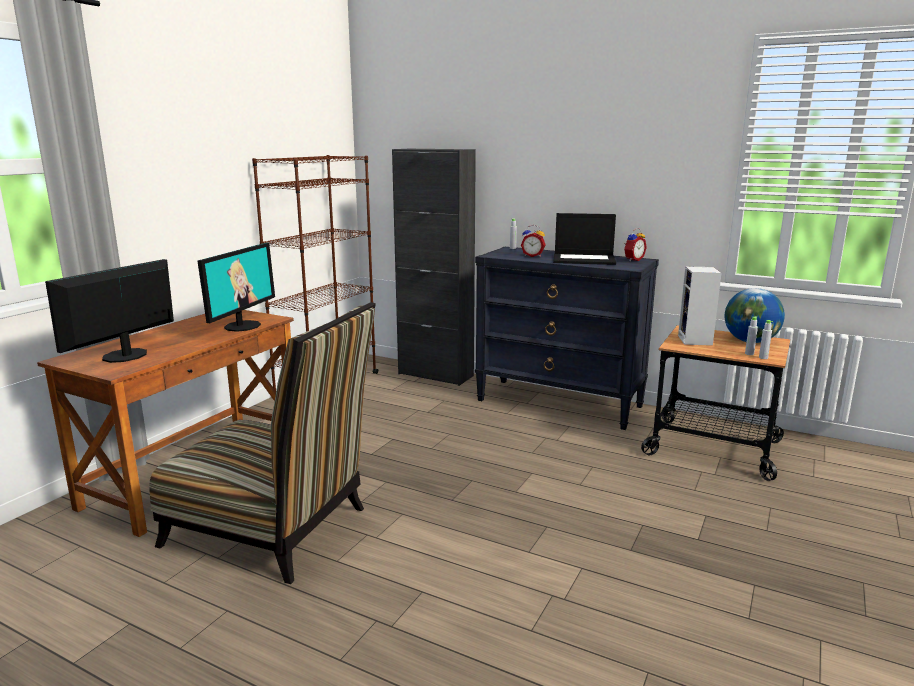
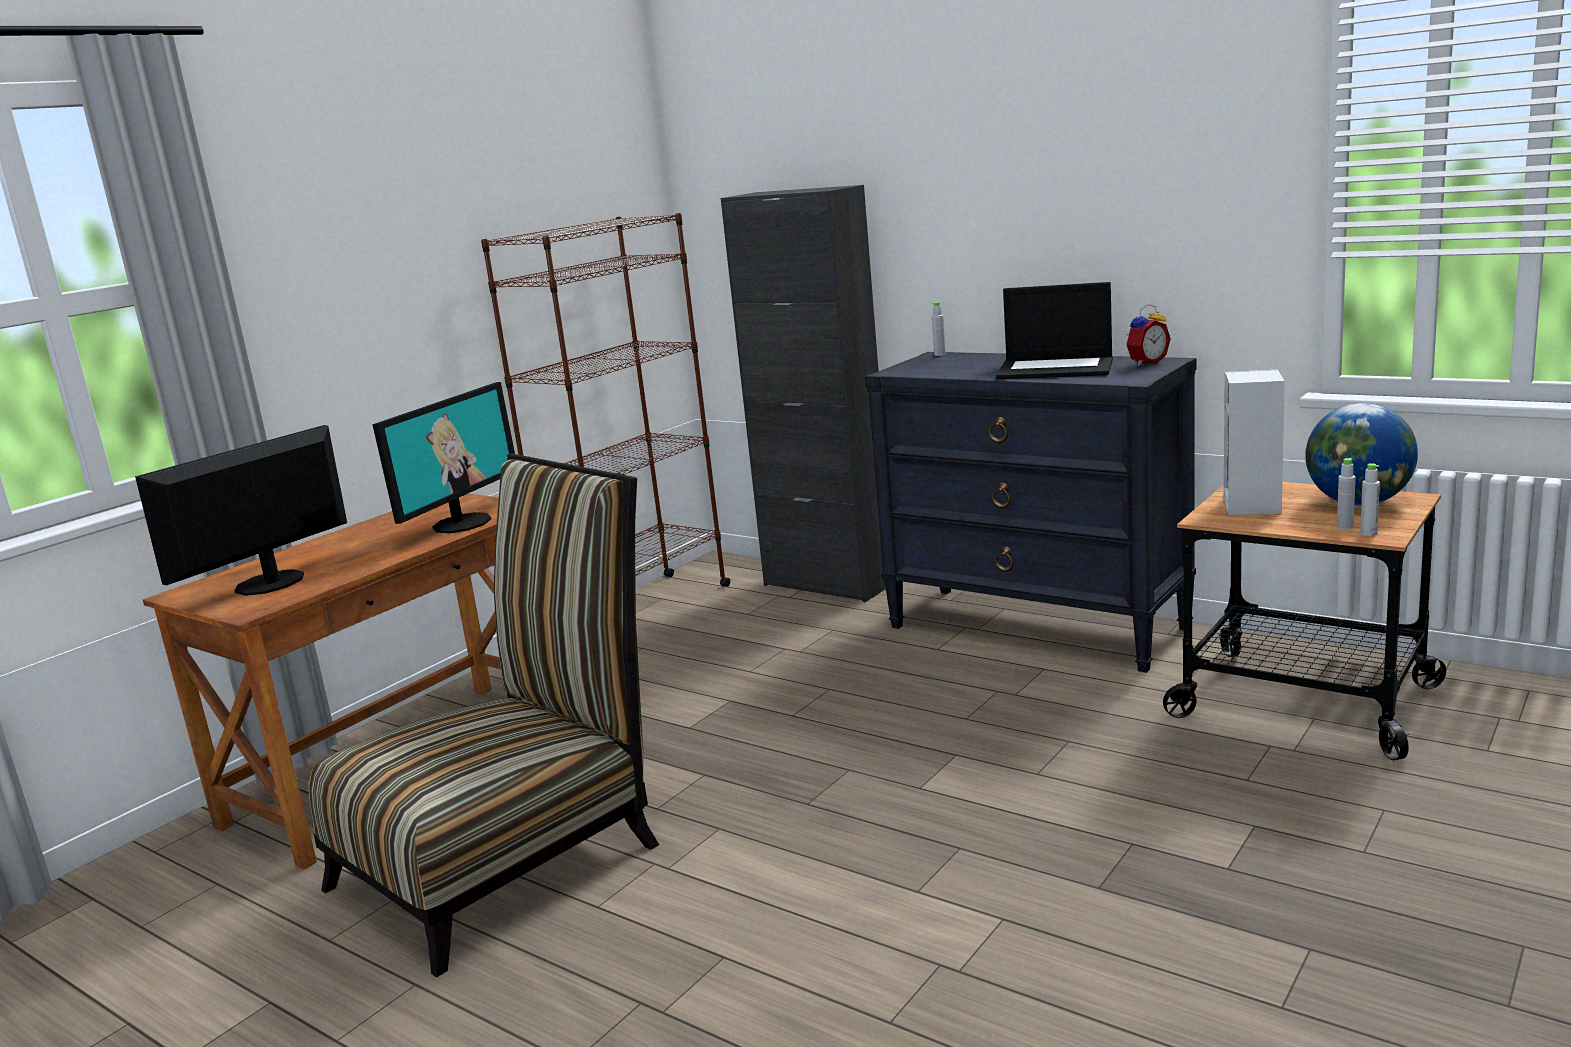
camera: 10 degrees right, 0 degrees up
(275, 530) = (511, 857): chair -> chair turned 75 degrees counterclockwise
(533, 256) = (967, 367): alarm clock -> none

